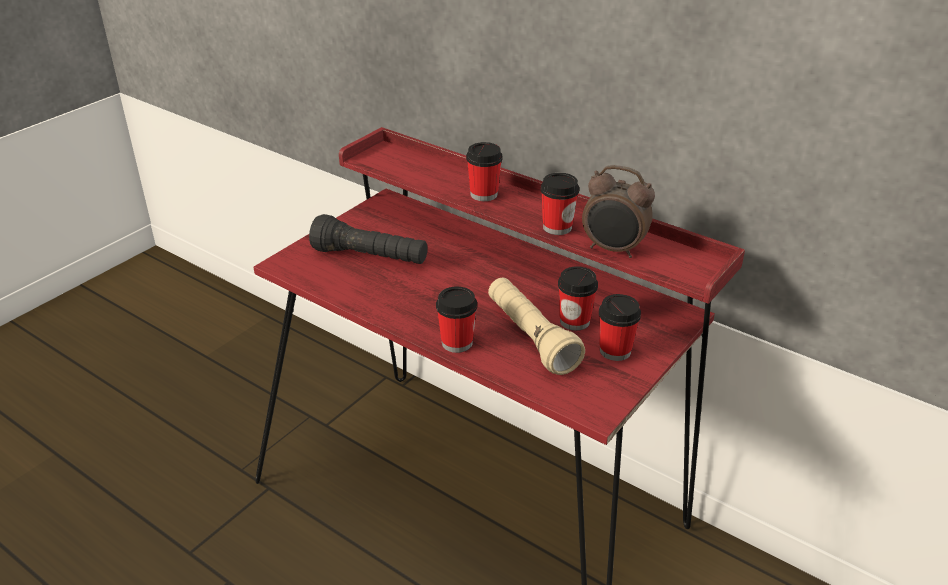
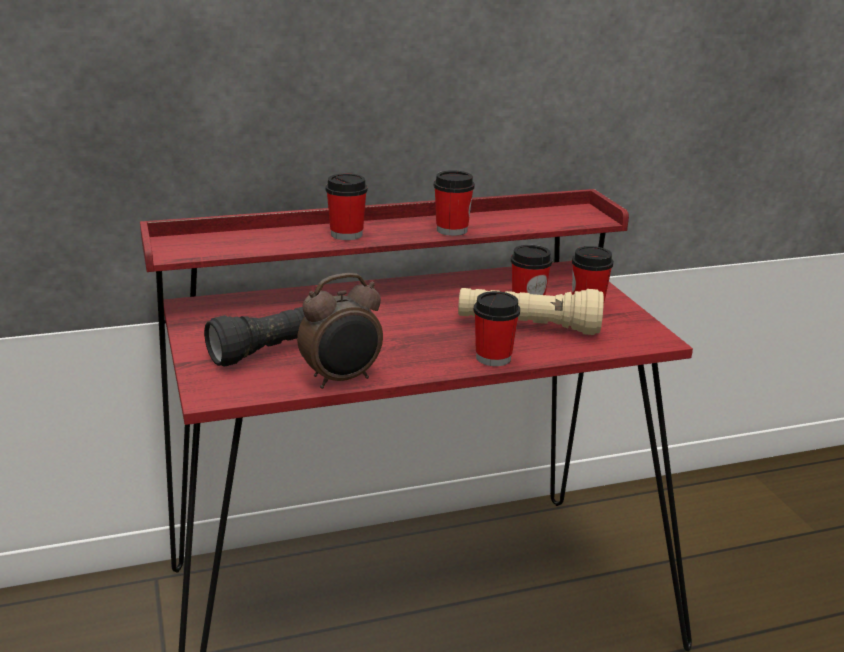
camera: 55 degrees left, 10 degrees down
(613, 250) = (518, 226): alarm clock -> alarm clock (342, 379)

